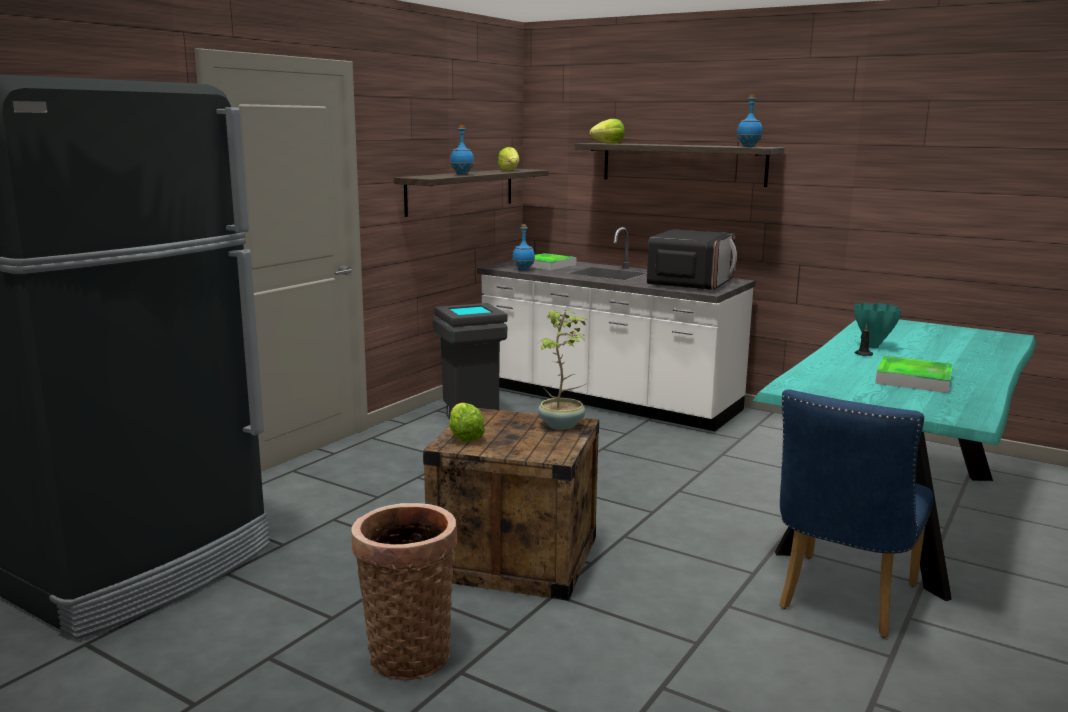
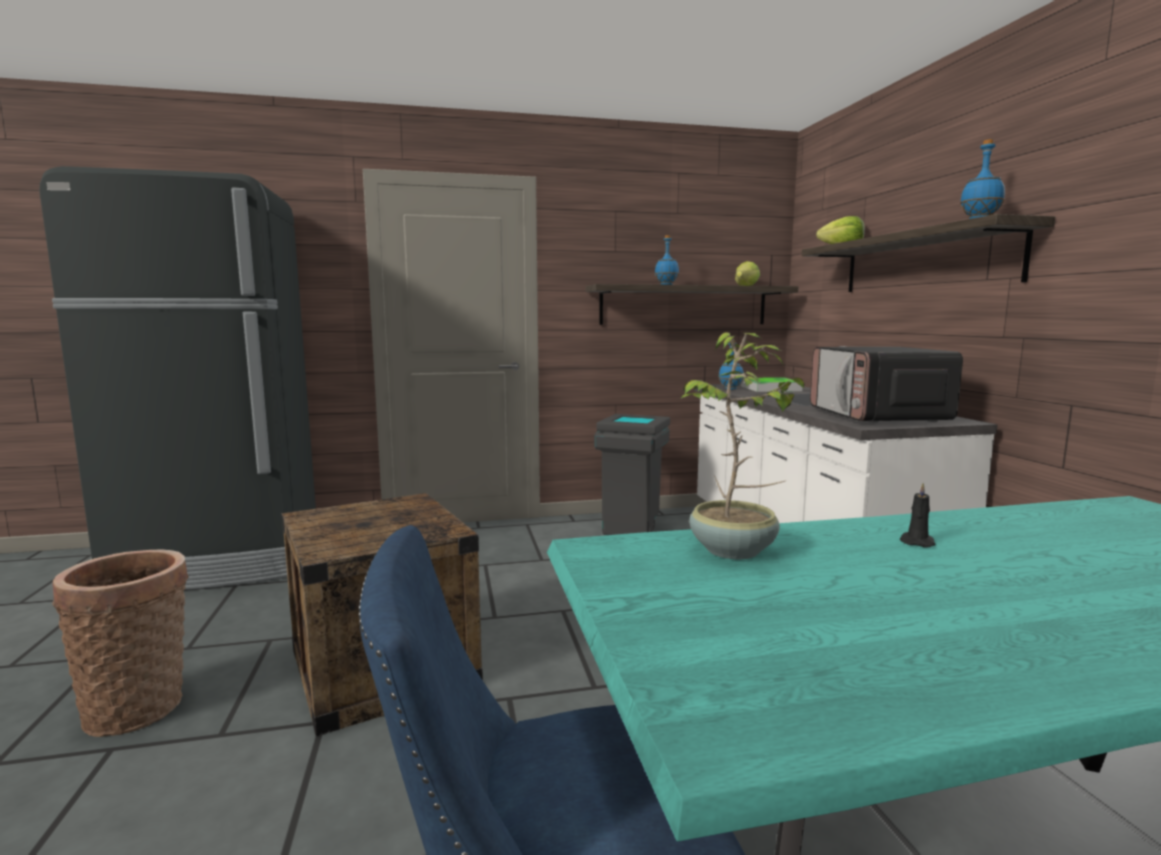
camera: 45 degrees right, 5 degrees down
(465, 437) = (335, 513): lettuce -> none
(562, 425) = (430, 528): potted plant -> potted plant (734, 551)
(691, 283) = (877, 416): microwave -> microwave turned 105 degrees clockwise
(872, 347) = (979, 538): turquoise vase -> none
(913, 379) = (881, 607): tray -> none

